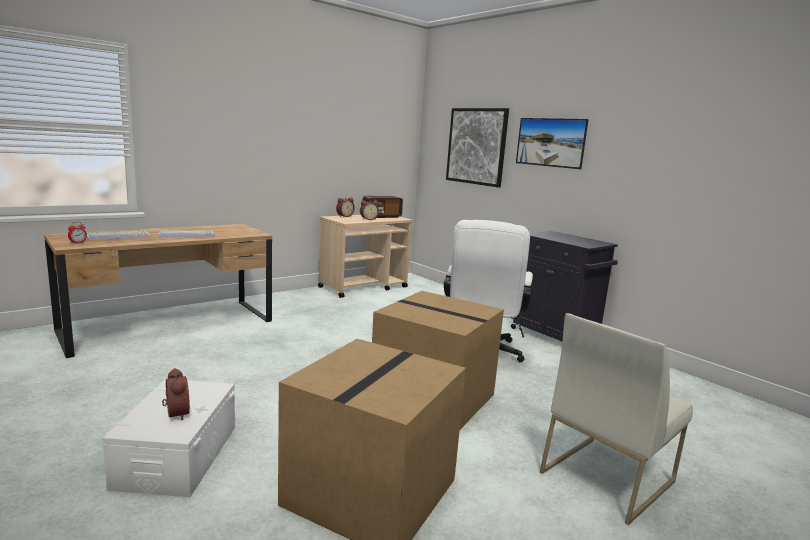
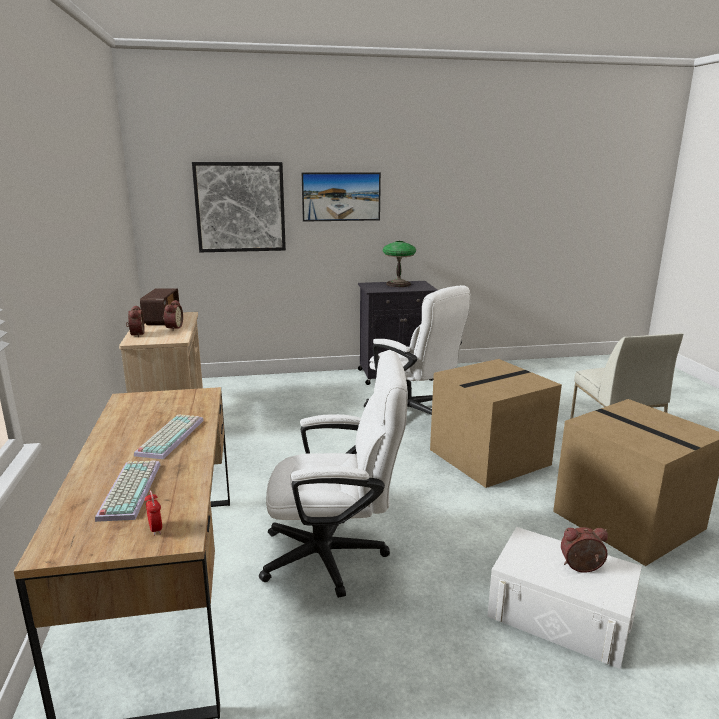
camera: 60 degrees left, 5 degrees up
(224, 360) = (336, 556): none -> white office chair
(576, 238) = (398, 284): none -> table lamp

